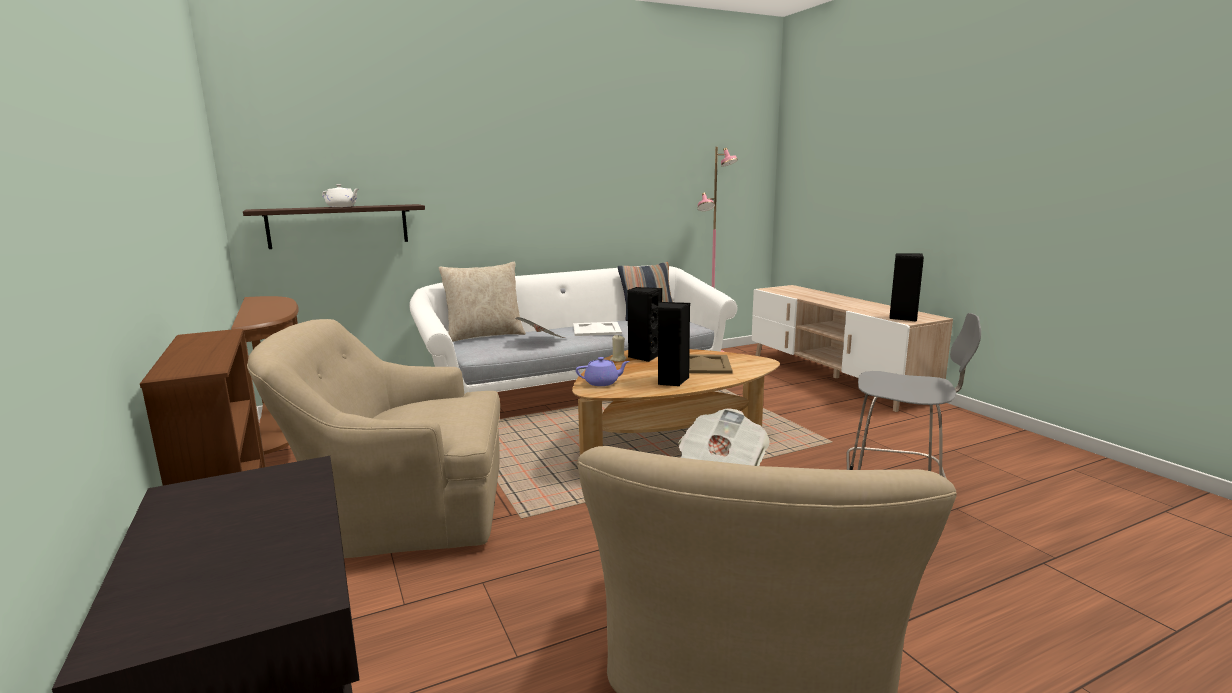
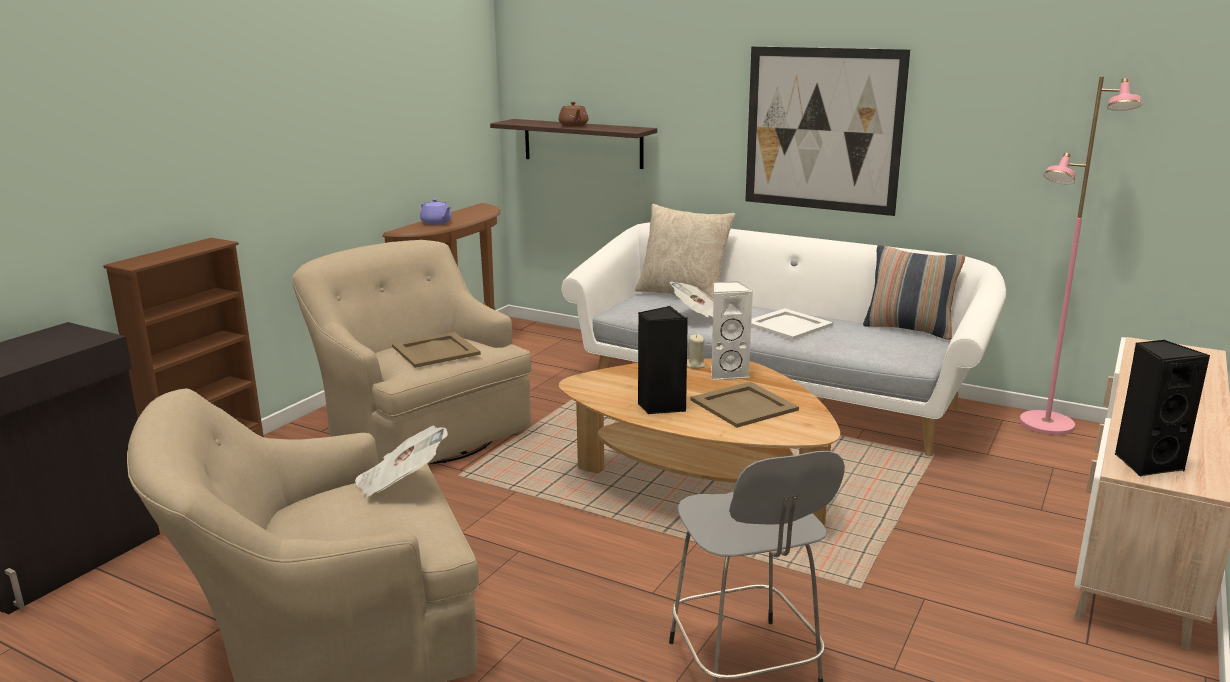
camera: 55 degrees right, 5 degrees up
(342, 207) = (573, 125): white teapot -> brown teapot
(440, 411) = (436, 350): none -> beige tray
(556, 193) = (823, 130): none -> picture
(602, 383) = (608, 381): purple teapot -> purple teapot (437, 223)
(644, 356) = (727, 372): black speaker -> white speaker

